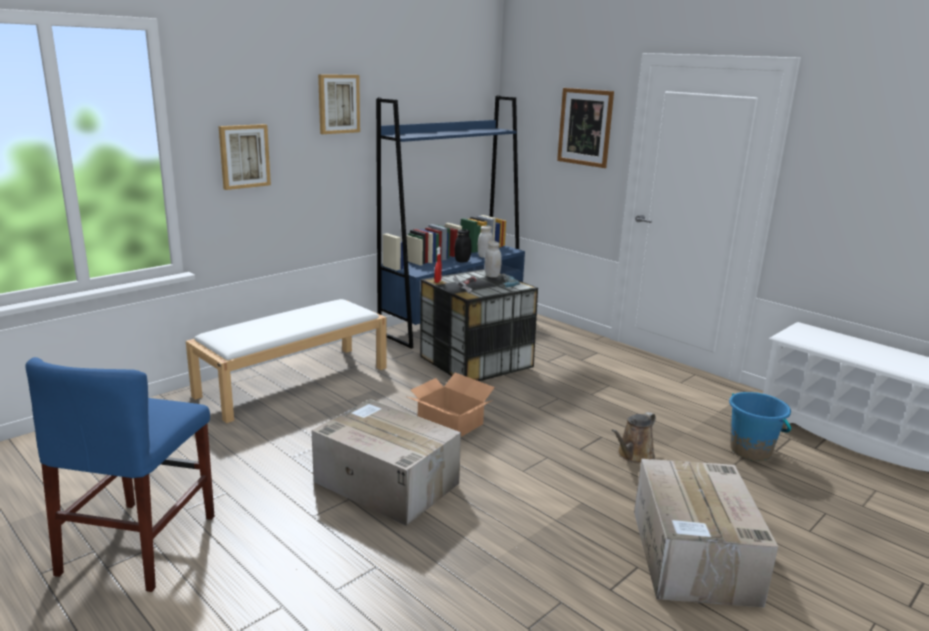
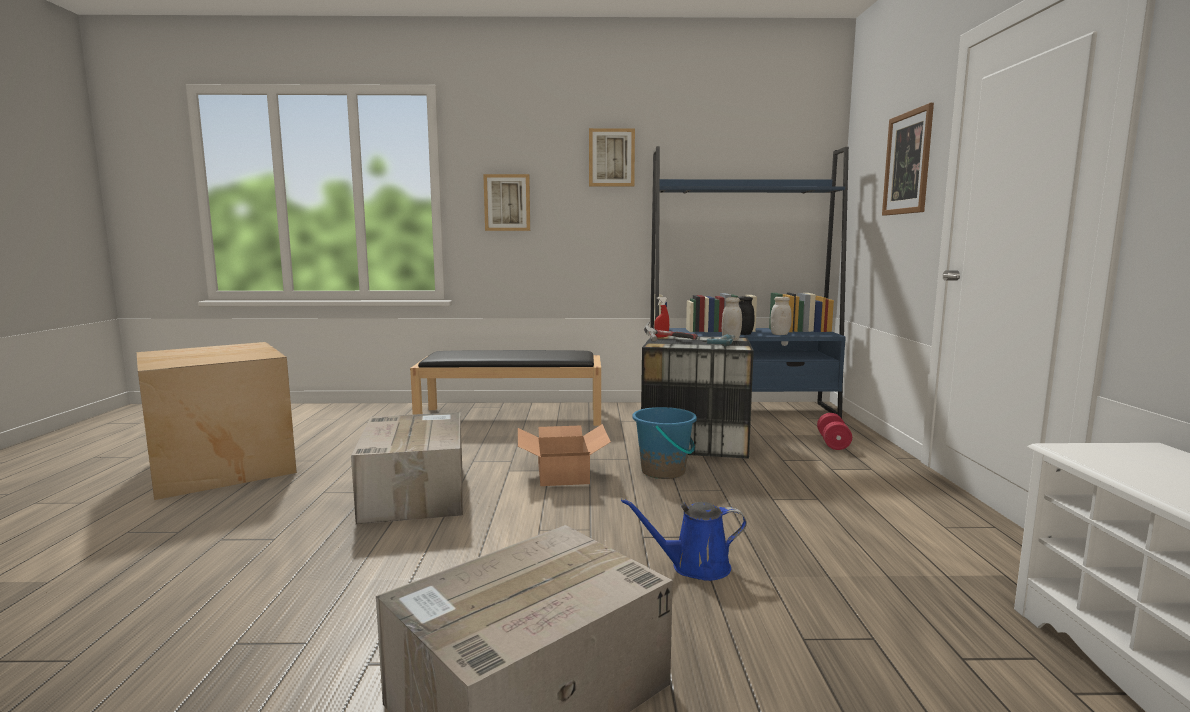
camera: 45 degrees right, 10 degrees down
(139, 544) = (219, 468): blue chair -> cardboard box
(294, 381) = (512, 416): white bench -> black bench
(549, 337) = (833, 443): none -> red dumbbell
(633, 455) = (694, 567): brown watering can -> blue watering can
(751, 451) = (905, 638): blue bucket -> blue bucket (663, 471)

